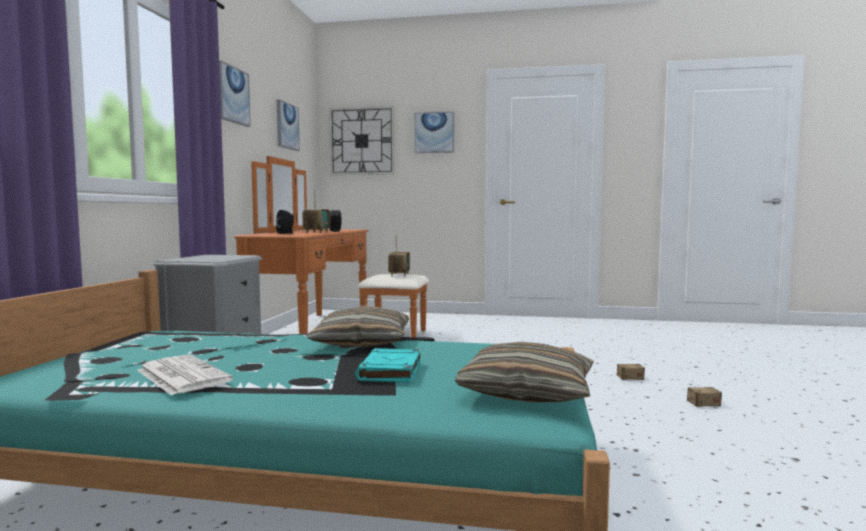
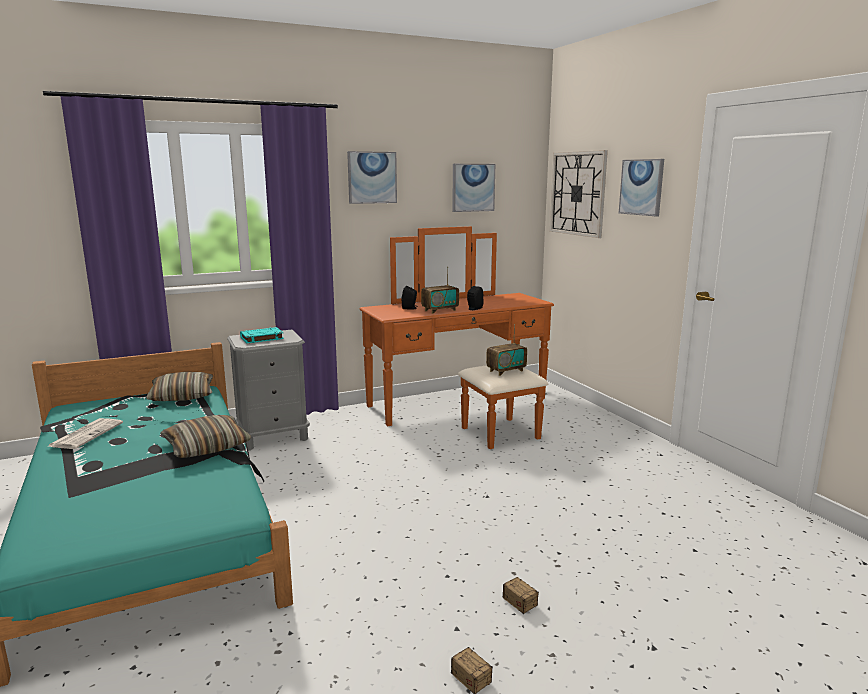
camera: 55 degrees right, 10 degrees up
(390, 371) = (125, 480): turquoise book -> turquoise book (261, 338)
(527, 392) = (90, 537): pillow -> pillow (182, 396)

